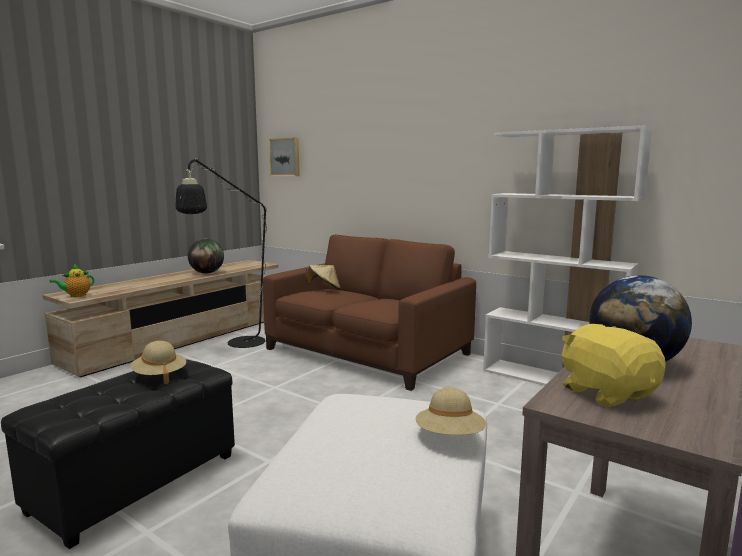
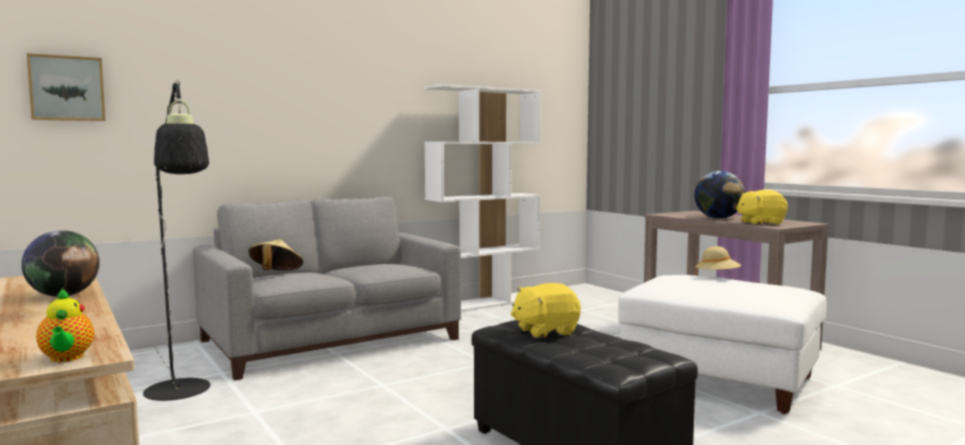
camera: 70 degrees left, 5 degrees down
(159, 376) = (545, 331): beige hat -> yellow plush toy
(366, 352) = (331, 340): brown sofa -> grey sofa

